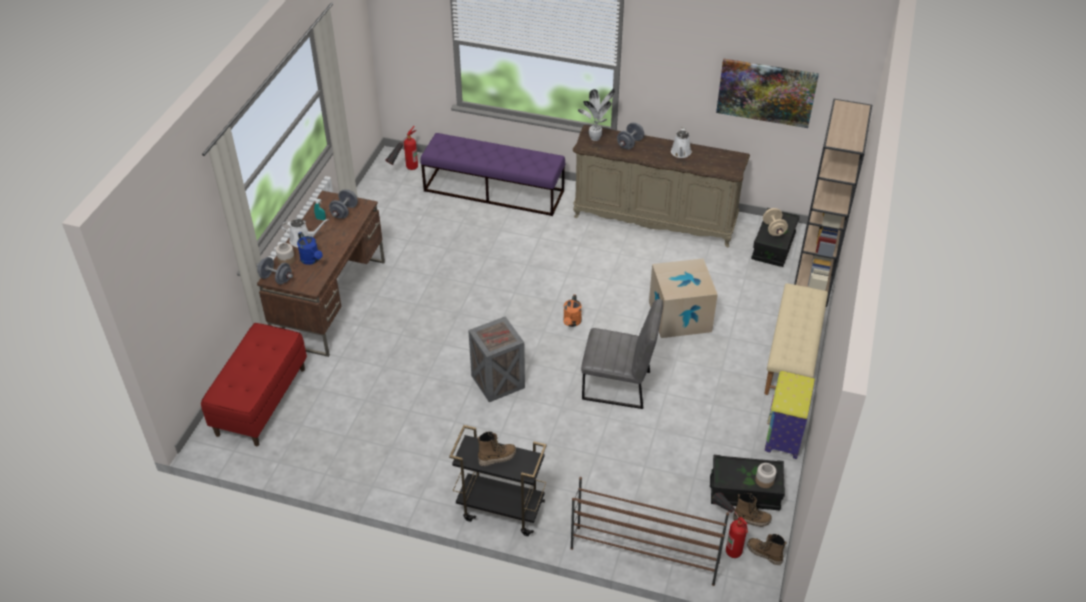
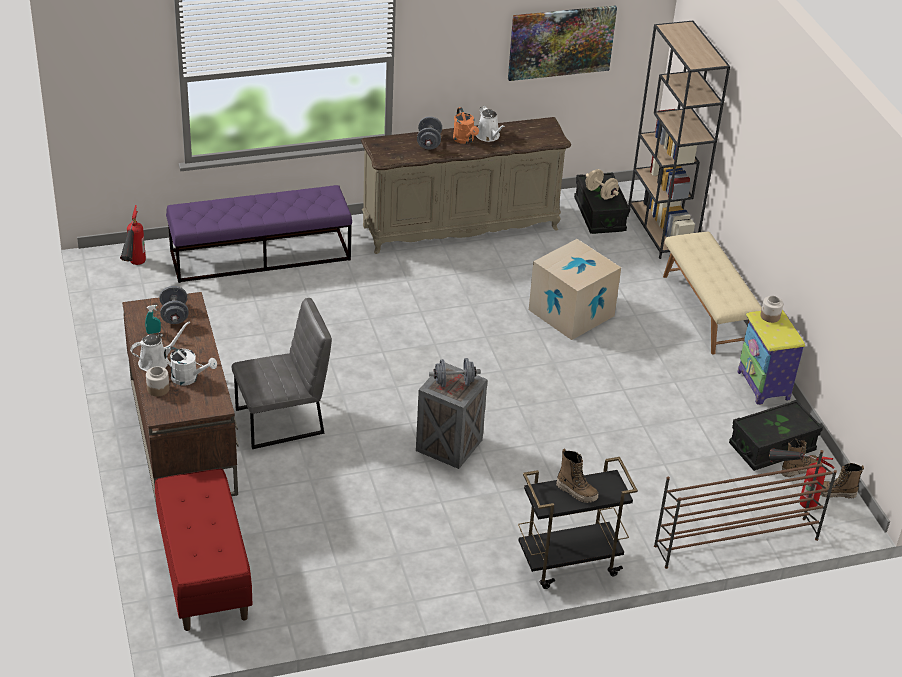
camera: 35 degrees left, 5 degrees down
(276, 278) = (167, 412): grey dumbbell -> grey dumbbell (454, 383)
(312, 260) = (189, 378): blue watering can -> white watering can
(497, 457) = (576, 492): boot -> boot turned 90 degrees clockwise
(571, 322) = (470, 359): orange watering can -> orange watering can (465, 140)
(596, 138) = (388, 148): potted plant -> none
(618, 386) = (572, 401): grey chair -> grey chair (282, 421)
(764, 481) = (795, 424): jar -> jar (770, 316)

